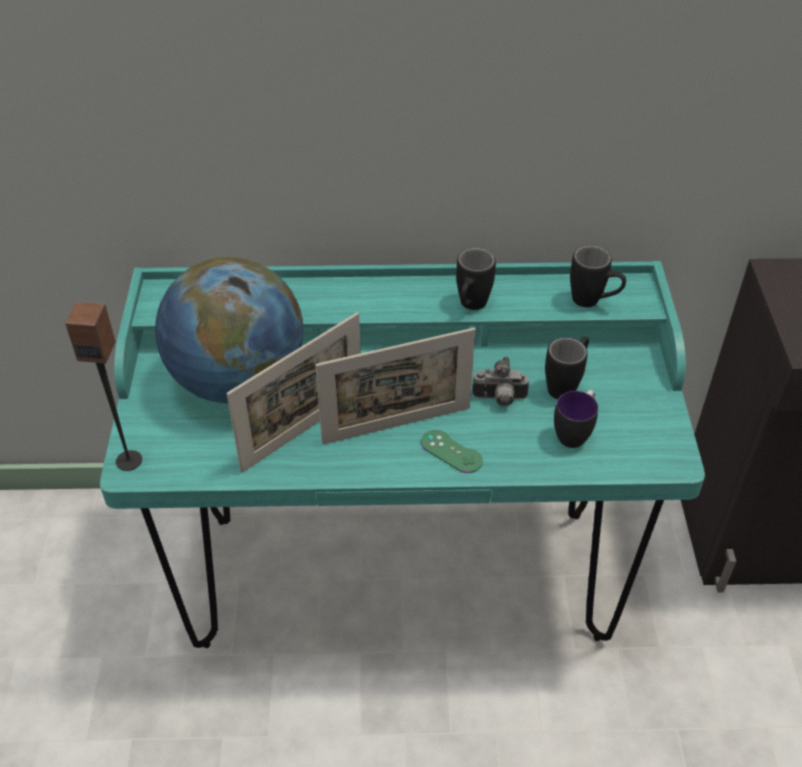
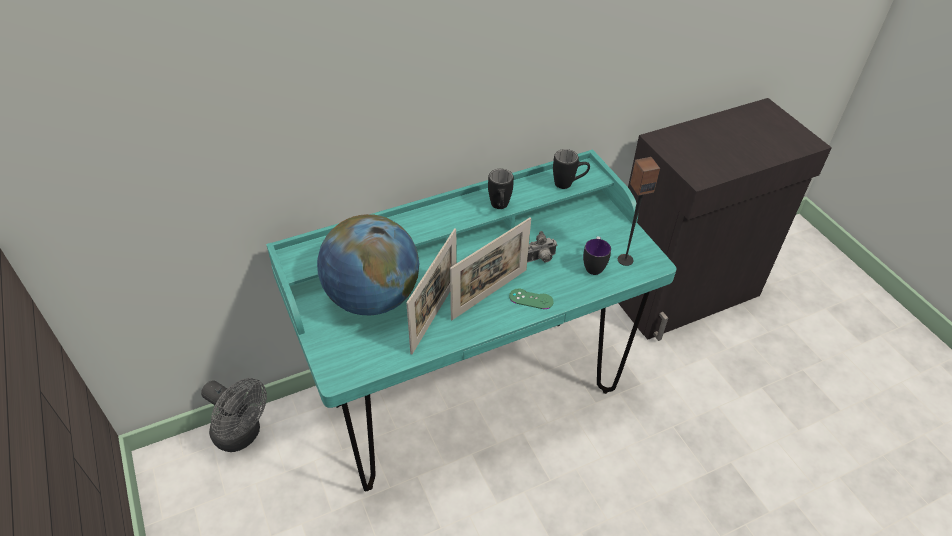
camera: 25 degrees left, 0 degrees up
(91, 518) = (242, 435): none -> grey fan
(129, 460) = (332, 372): speaker -> speaker (625, 259)
(566, 384) = (573, 238): black mug -> none

